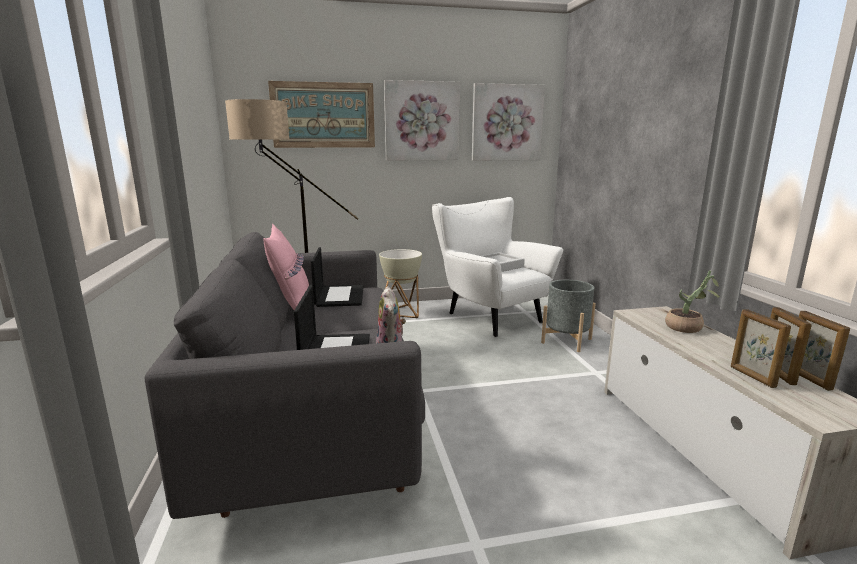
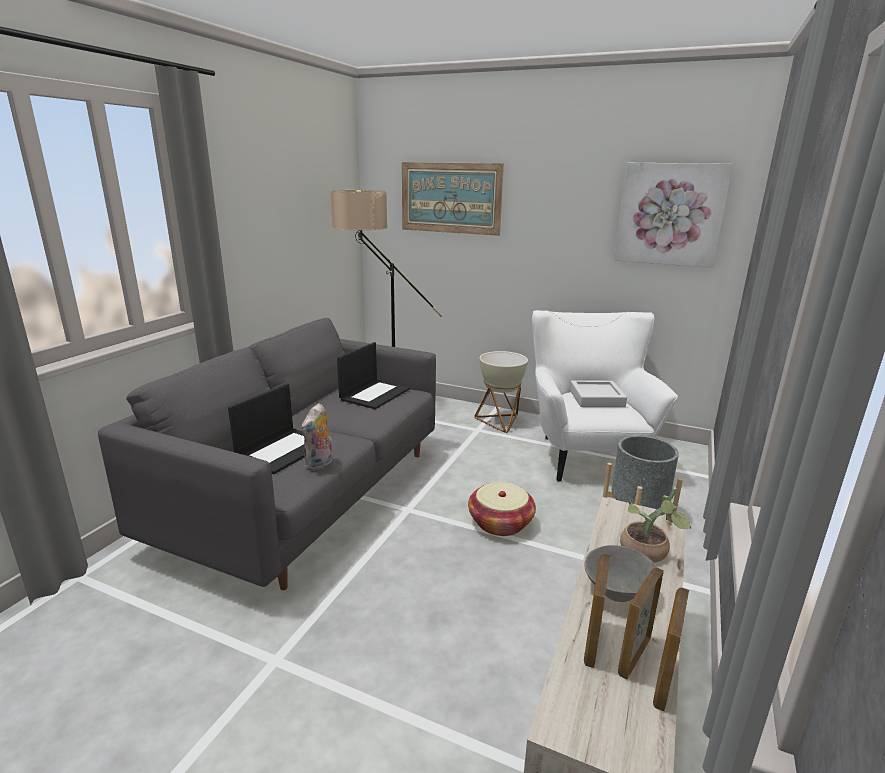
camera: 35 degrees right, 5 degrees up
(291, 307) = (326, 395): pink pillow -> none
(421, 121) = (556, 208): picture -> none
(497, 374) = (500, 523): none -> basket
(712, 350) = (616, 591): none -> grey bowl

